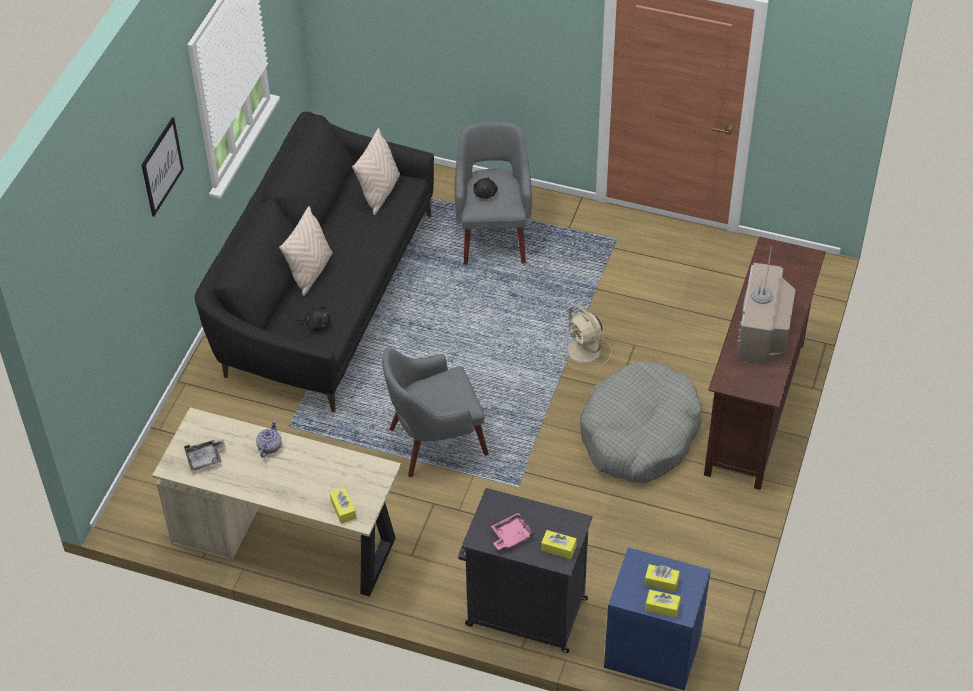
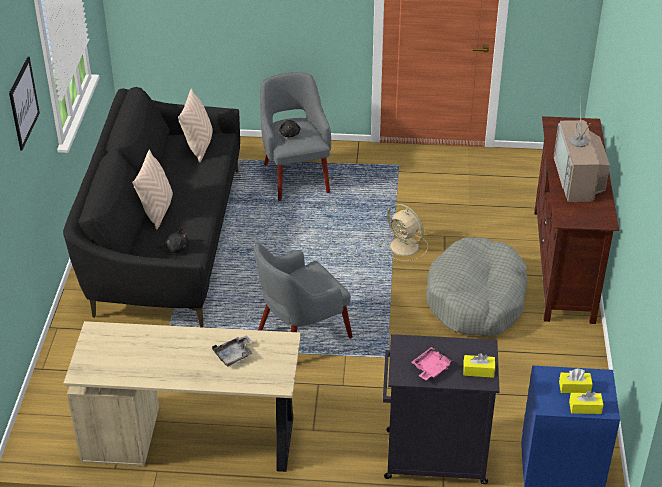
camera: 15 degrees left, 10 degrees down
(205, 458) = (112, 360): grey tray -> grey tray (234, 355)
(269, 447) = (171, 340): teapot -> none
(343, 509) = (260, 379): yellow tissue box -> none

